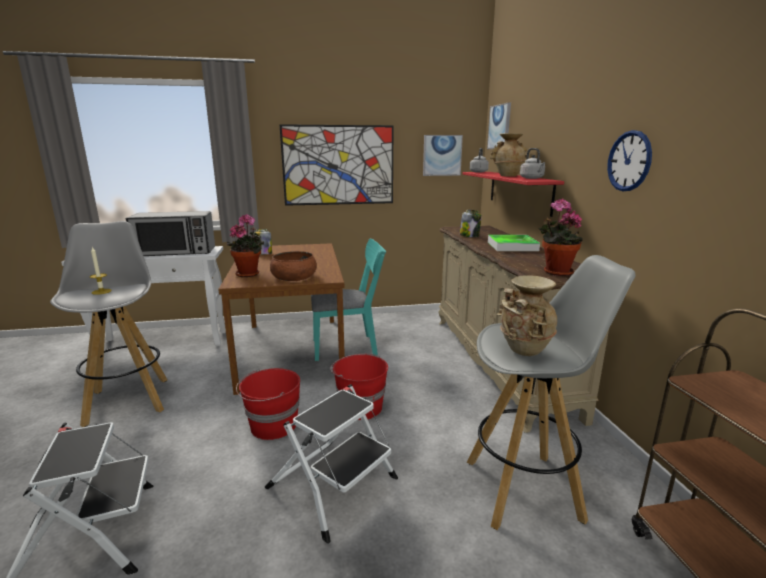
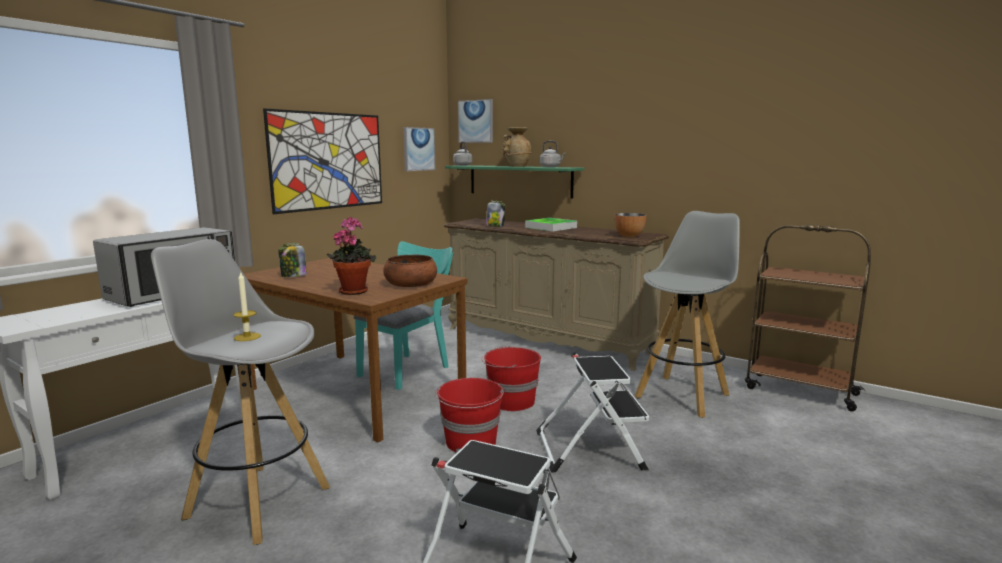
camera: 45 degrees left, 5 degrees down
(519, 191) = (519, 181): red shelf -> green shelf
(523, 351) = (694, 280): beige vase -> none
(555, 272) = (629, 236): potted plant -> bowl
(629, 161) = (655, 149): wall clock -> none

